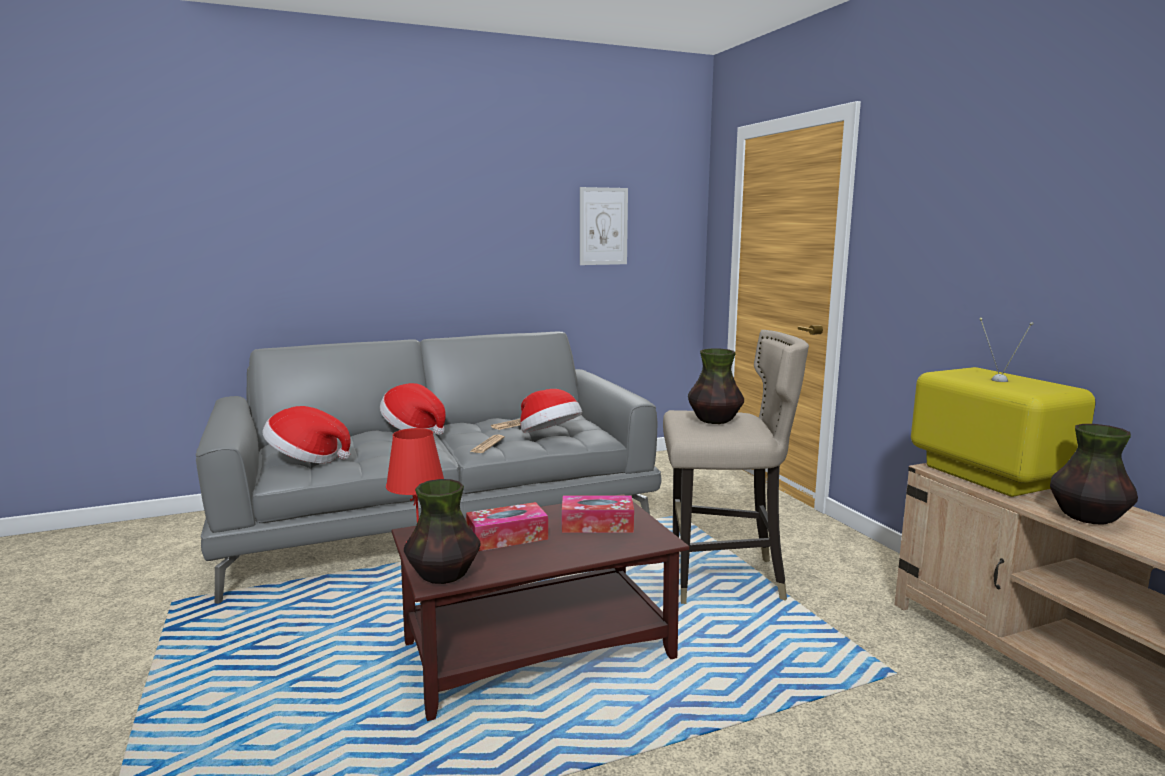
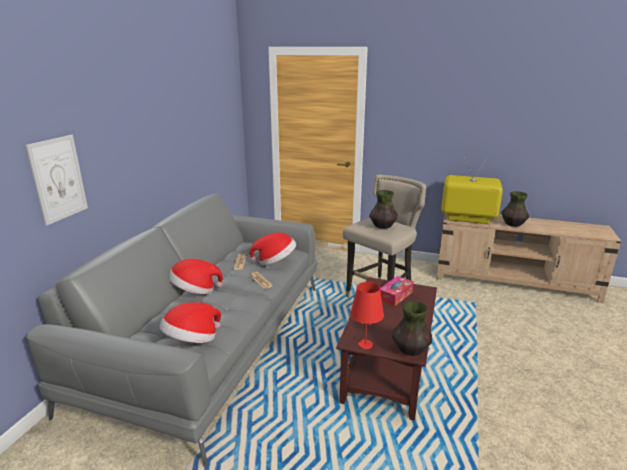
camera: 50 degrees left, 10 degrees up
(507, 537) = (385, 320): tissue box -> none
(603, 226) = (206, 115): picture -> picture (58, 179)

